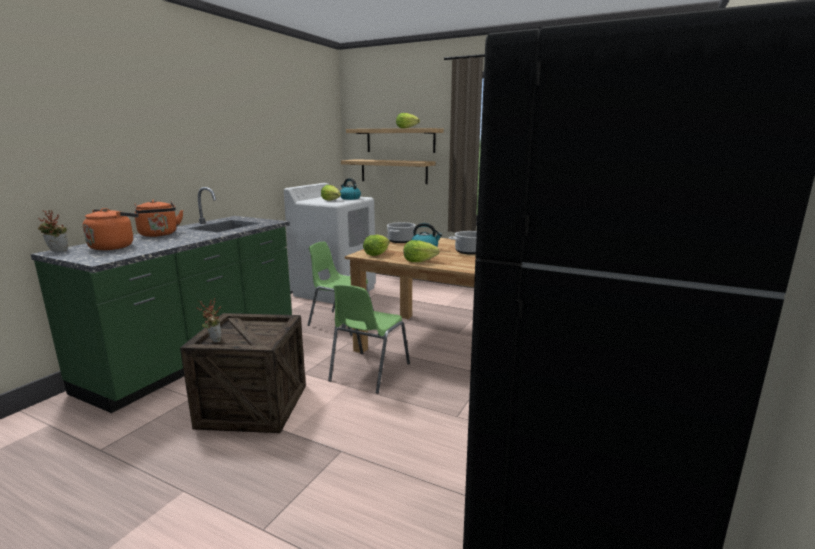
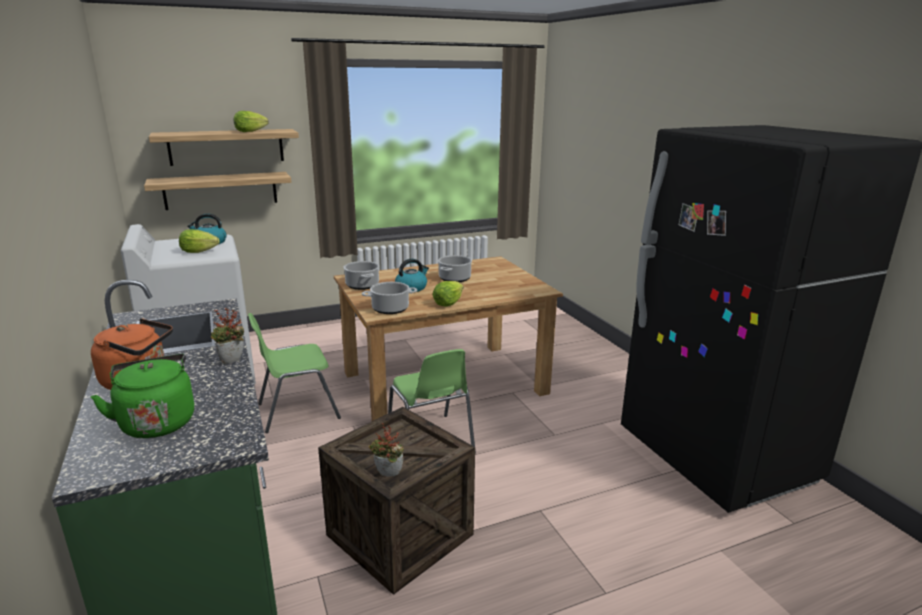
camera: 50 degrees left, 5 degrees up
(56, 251) = (88, 471): potted plant -> potted plant (232, 362)
(114, 246) = (157, 422): orange kettle -> green kettle
(376, 254) = (390, 309): lettuce -> cooking pot

